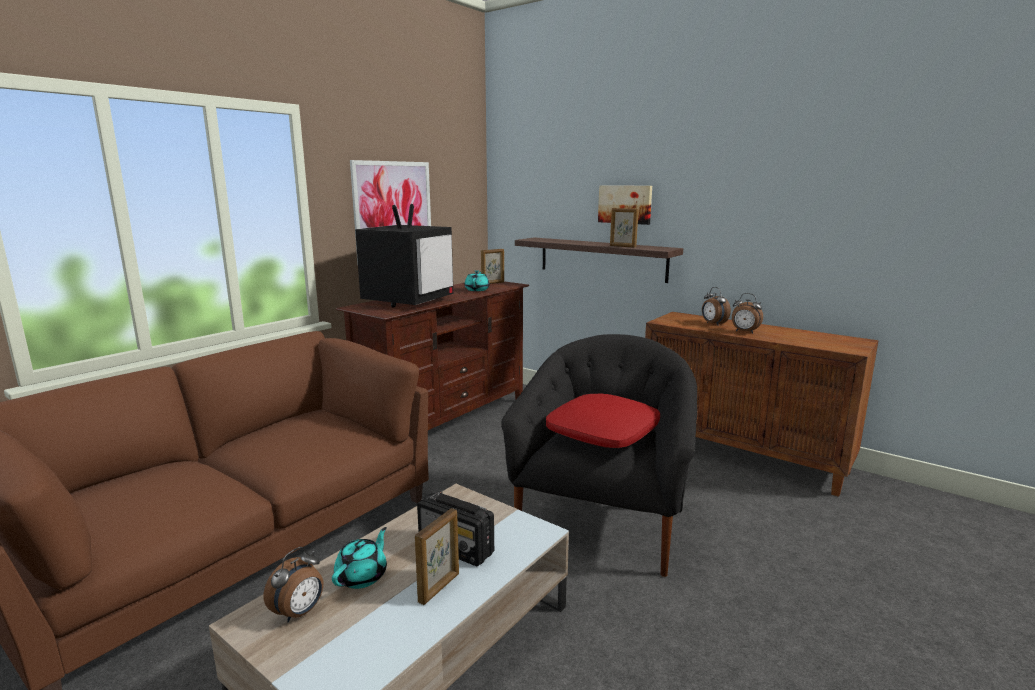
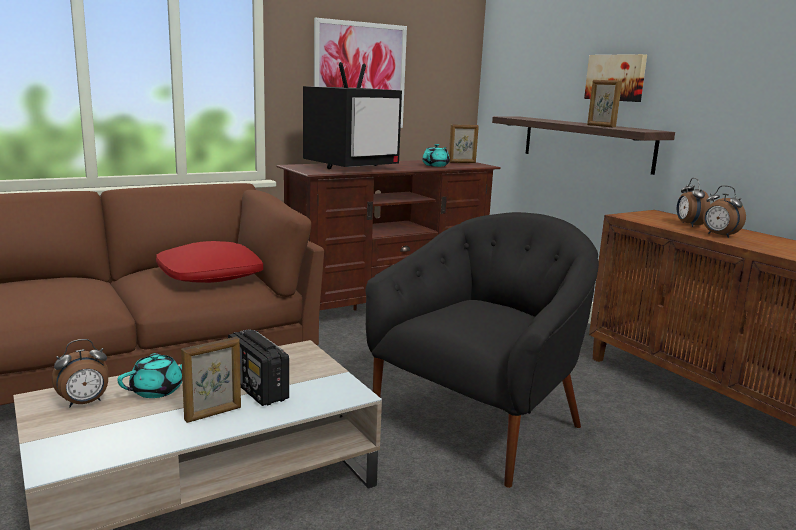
camera: 20 degrees right, 0 degrees up
(602, 432) = (477, 315): red pillow -> red pillow (211, 275)

